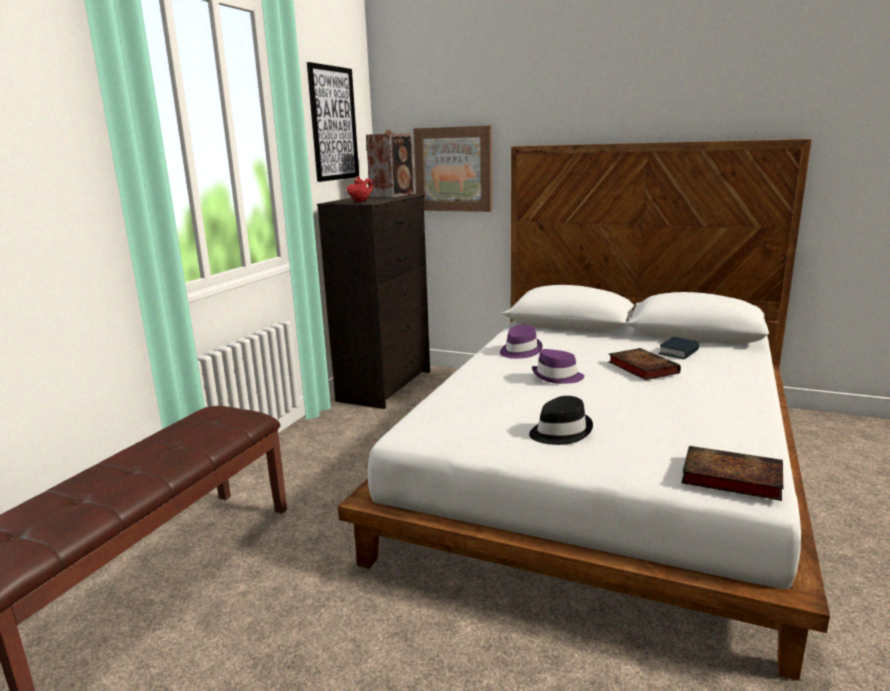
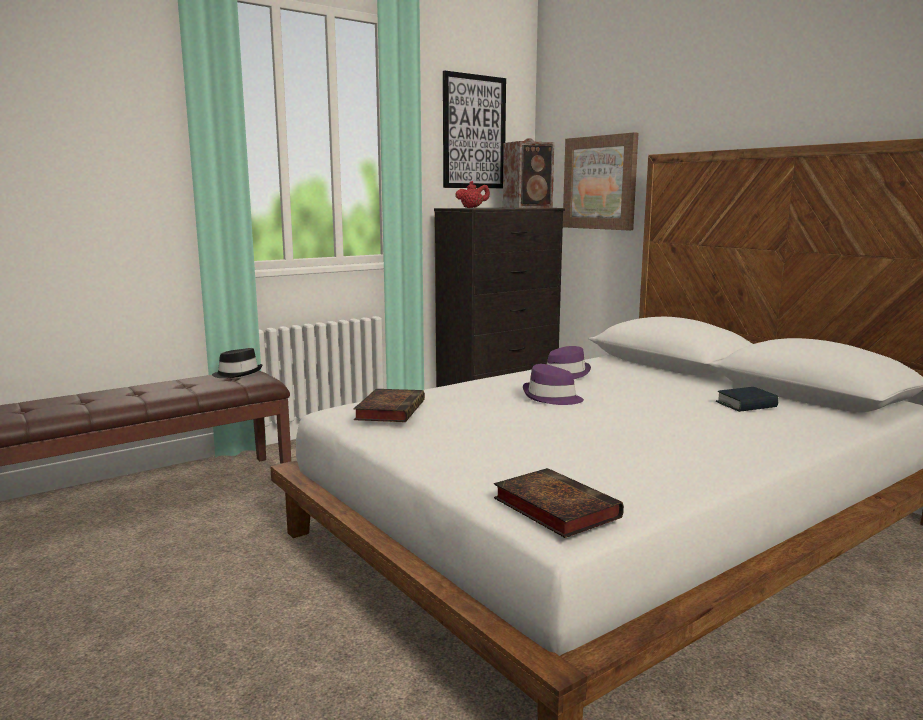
camera: 30 degrees right, 5 degrees down
(560, 432) = (464, 436): black hat -> black hat (238, 373)
(641, 367) = (664, 408): book -> book (390, 410)

